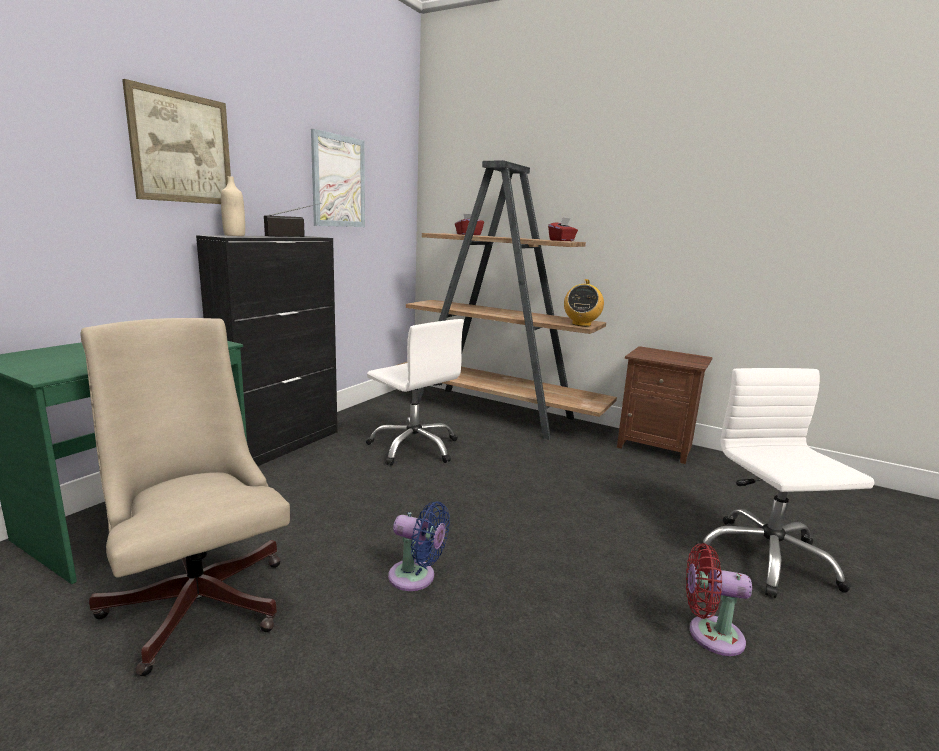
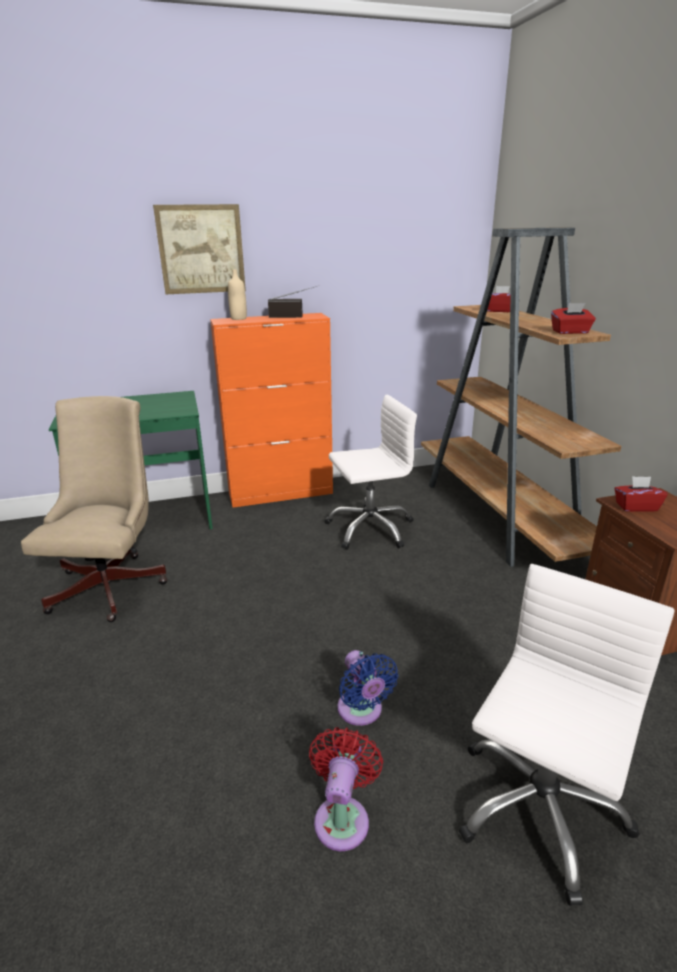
camera: 45 degrees right, 10 degrees up
(282, 445) = (281, 493): black cabinet -> orange cabinet
(338, 181) = (368, 255): picture -> none
(414, 447) = (370, 528): white office chair -> white office chair turned 105 degrees counterclockwise
(416, 577) = (219, 634): blue fan -> blue fan (361, 711)
(581, 324) = (569, 443): radio -> none
(650, 356) = (636, 507): none -> red tissue box
(709, 634) = (343, 816): red fan -> red fan turned 45 degrees clockwise

